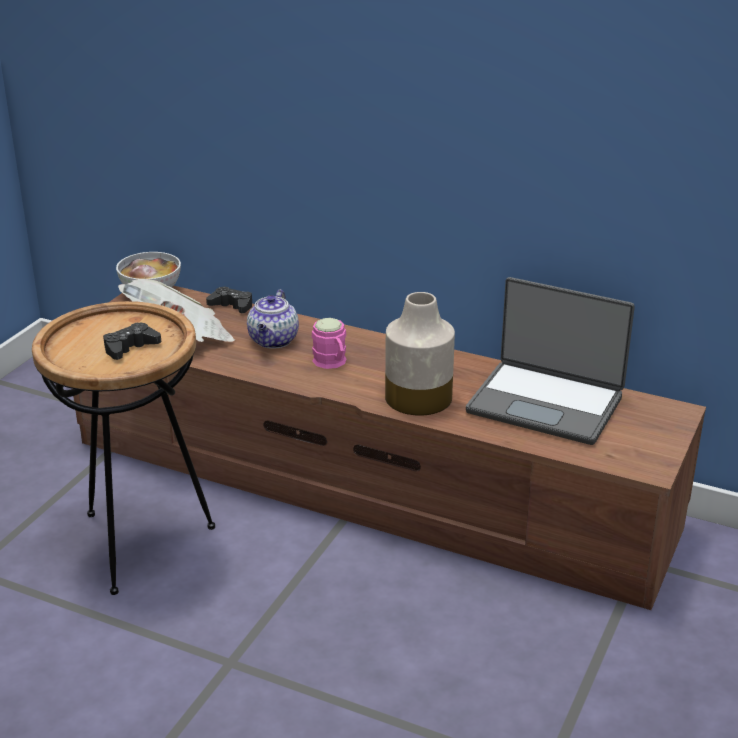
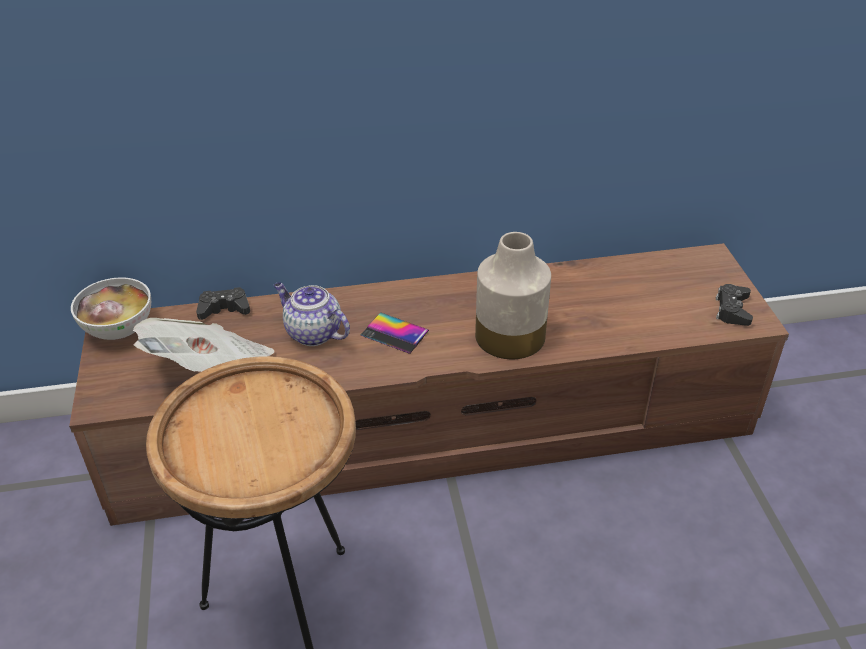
camera: 35 degrees left, 10 degrees up
(130, 347) = (278, 428): black game controller -> black game controller (732, 310)
(273, 341) = (312, 333): teapot -> teapot turned 150 degrees clockwise
(332, 363) = (394, 333): pink mug -> phone
(546, 403) = (614, 293): laptop -> none

